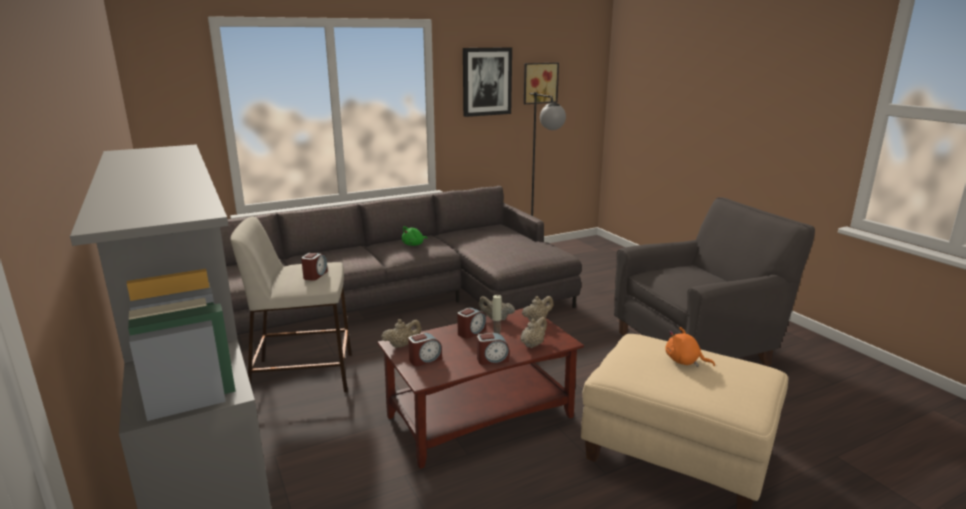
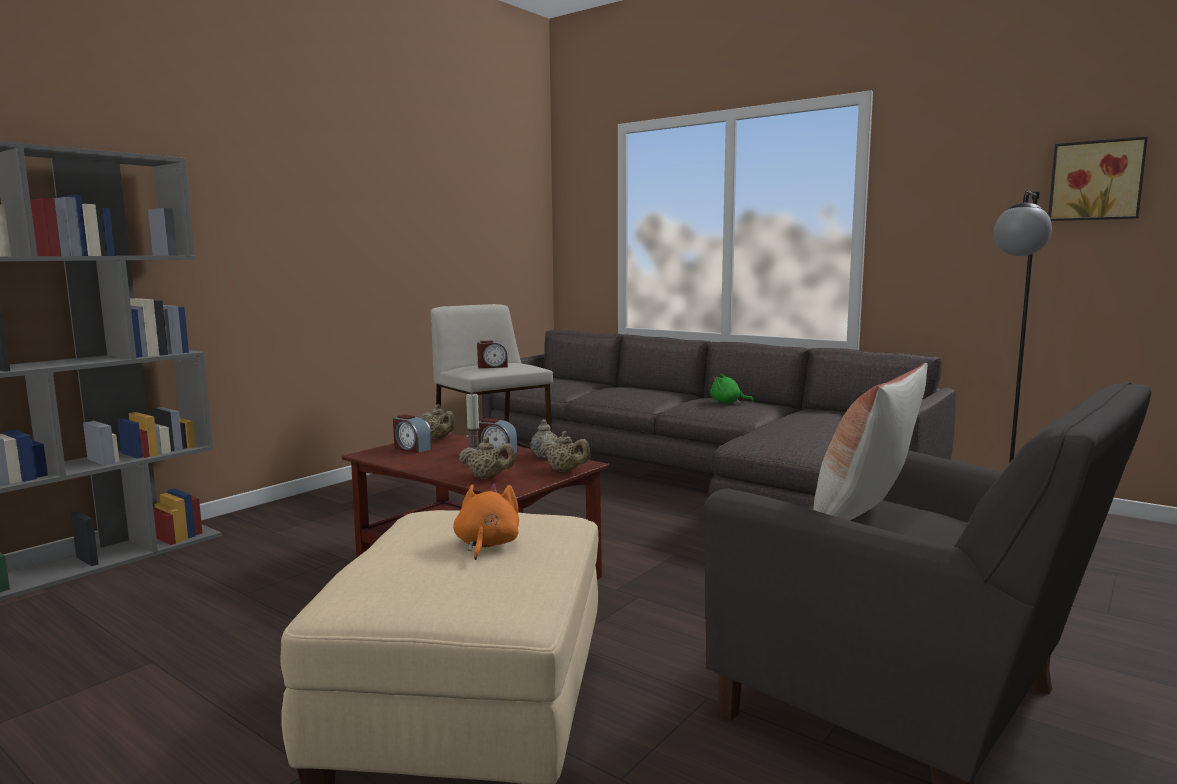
camera: 65 degrees right, 10 degrees down
(486, 81) = (968, 181): picture -> none
(492, 359) = (431, 468): alarm clock -> none
(690, 279) = (862, 518): none -> pillow

